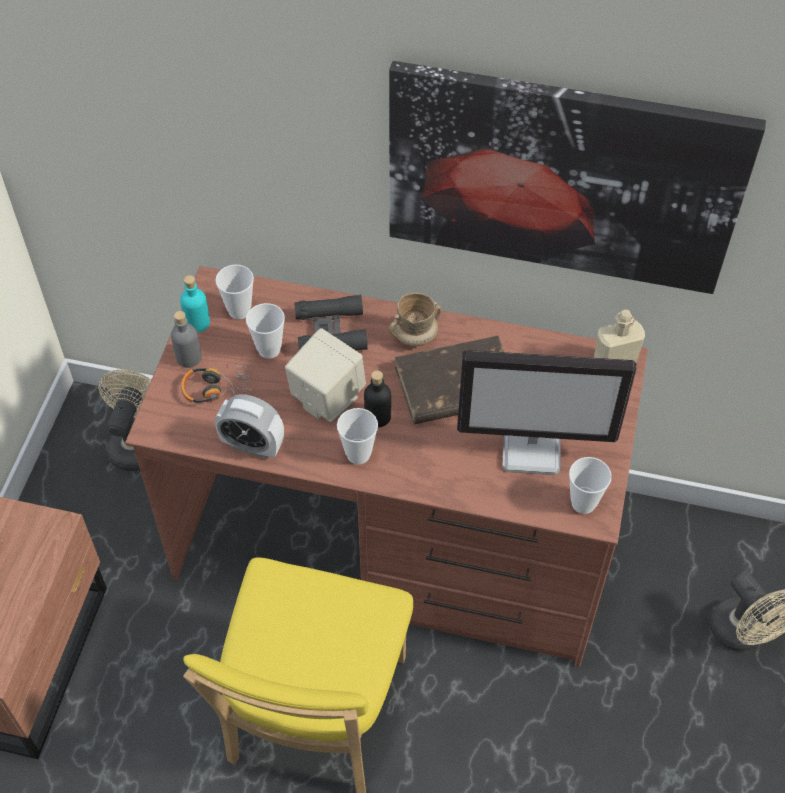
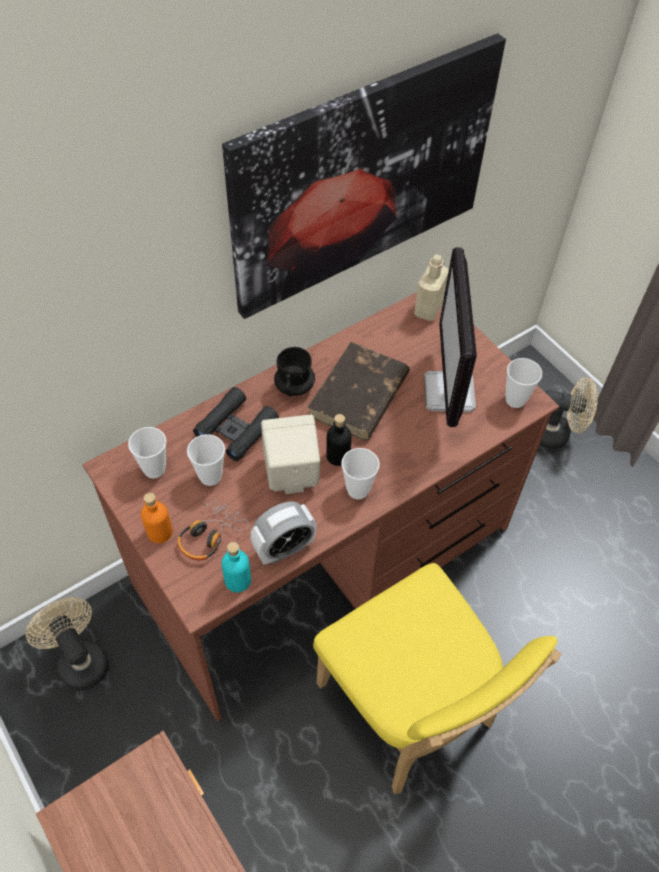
camera: 50 degrees left, 0 degrees up
(189, 357) = (159, 532): grey bottle -> orange bottle
(197, 323) = (134, 503): turquoise bottle -> turquoise bottle (237, 580)
(415, 336) = (294, 387): beige mug -> black mug
(533, 449) = (449, 393): monitor -> monitor turned 135 degrees clockwise

